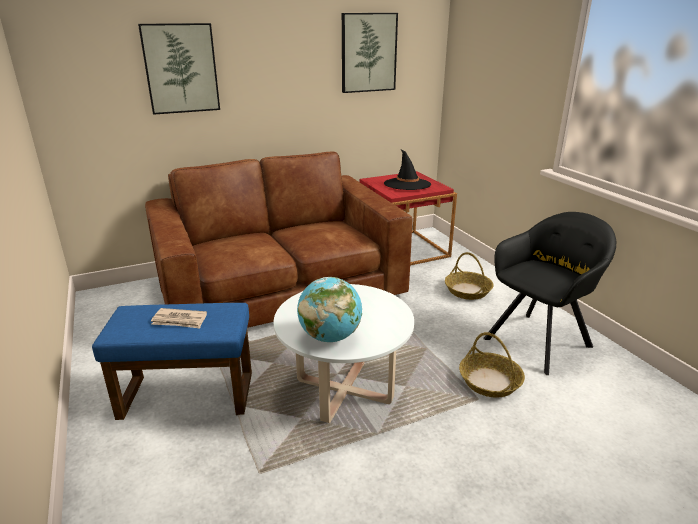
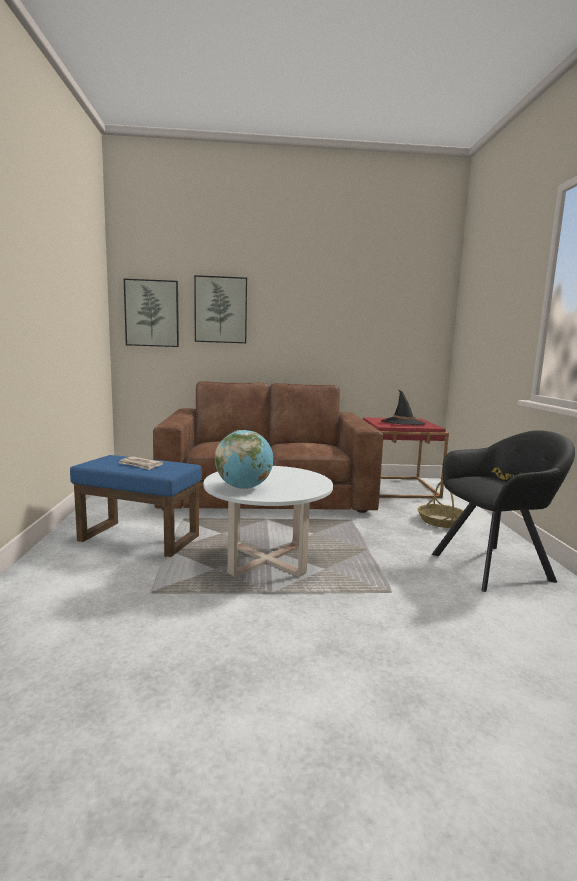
camera: 20 degrees right, 15 degrees down
(368, 53) = (378, 309): picture -> picture (152, 313)
(490, 382) = (414, 583): basket -> none

